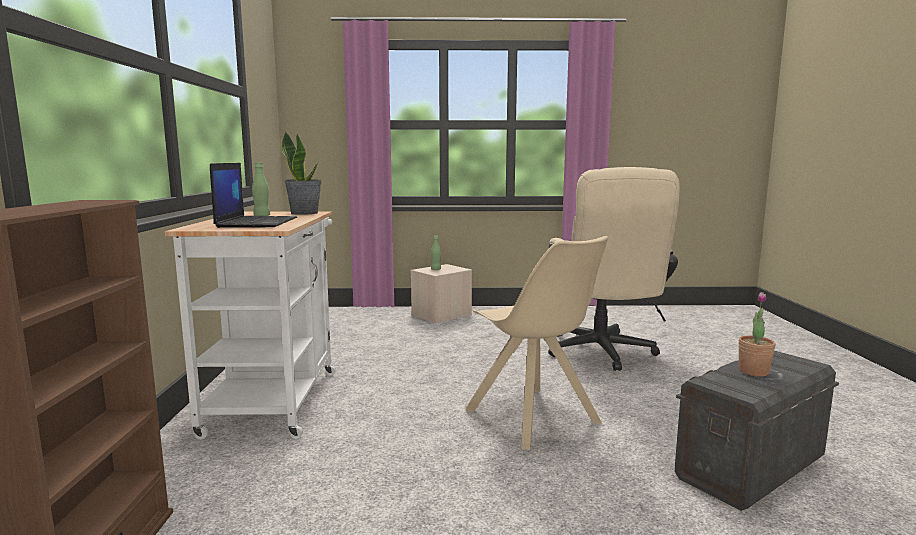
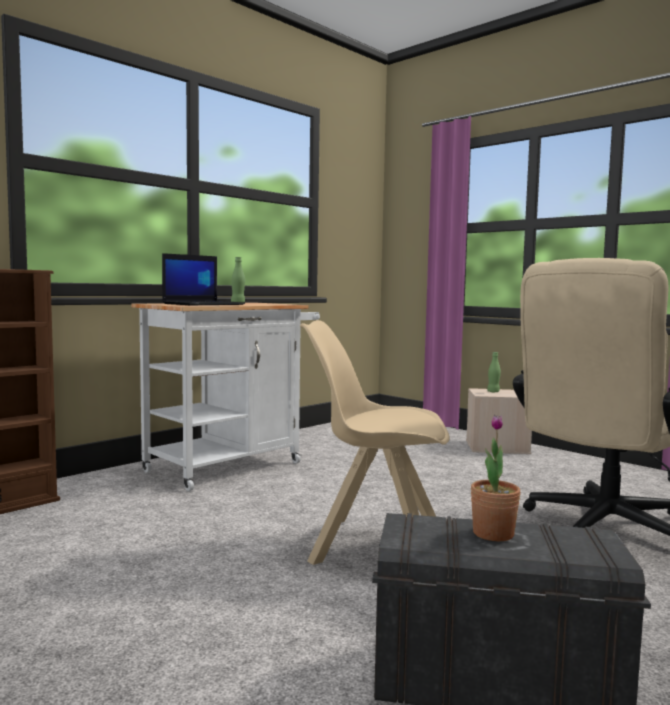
camera: 45 degrees right, 5 degrees down
(304, 213) = (279, 304): potted plant -> none
(534, 418) = (374, 545): beige chair -> beige chair turned 90 degrees clockwise

